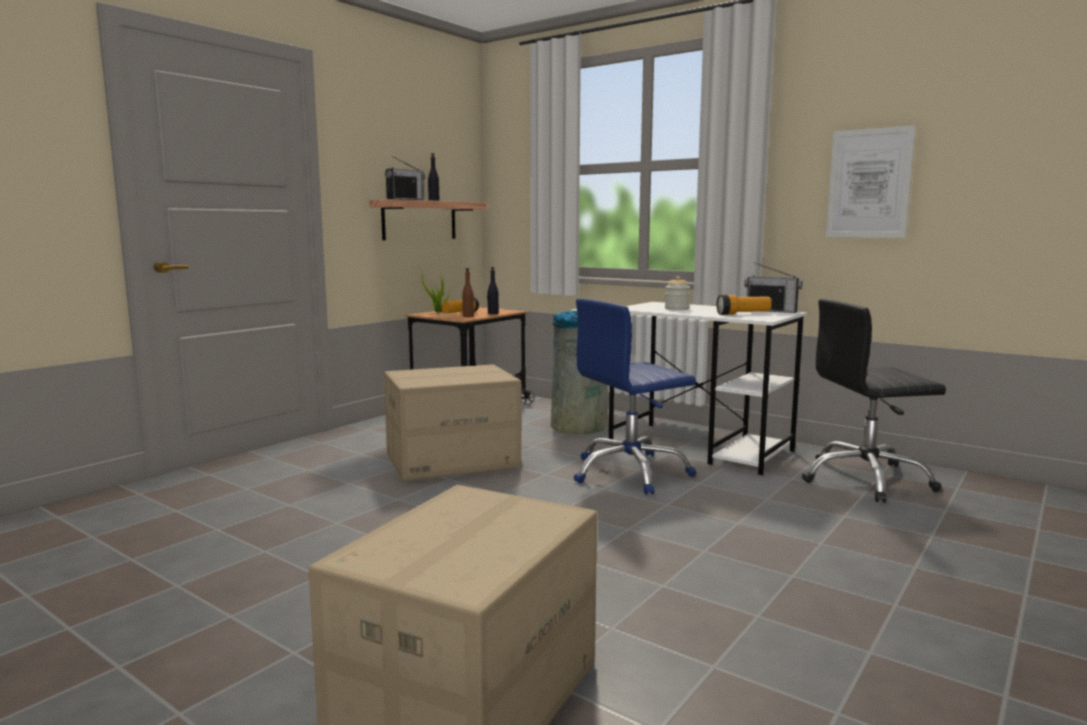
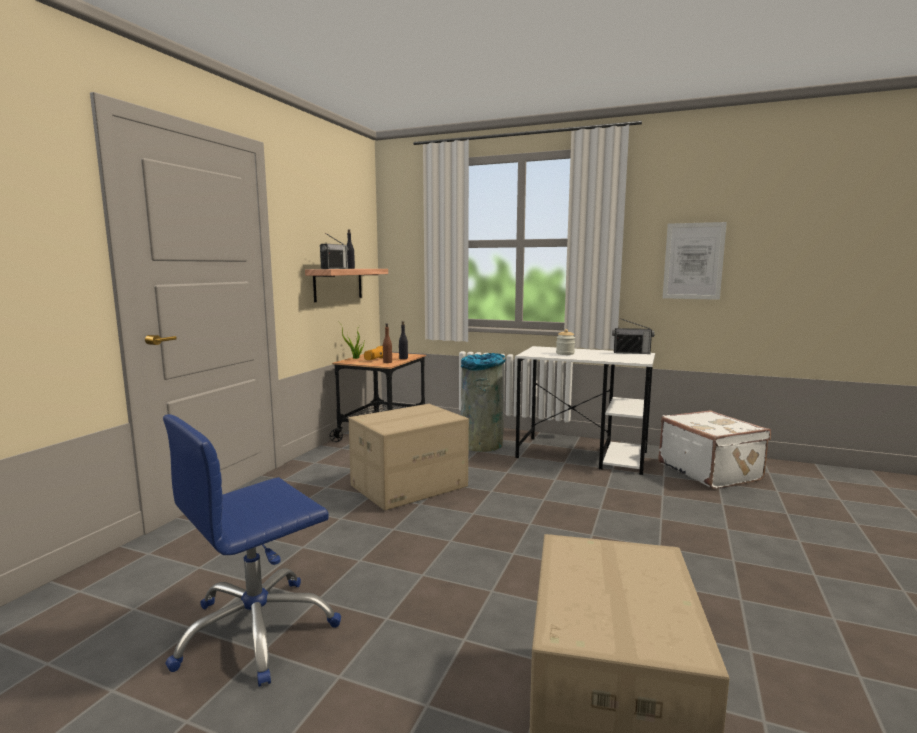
camera: 15 degrees left, 0 degrees up
(630, 473) = (552, 483): blue office chair -> blue office chair (257, 631)
(743, 314) = (619, 357): flashlight -> none
(866, 479) = (710, 471): black office chair -> white suitcase

